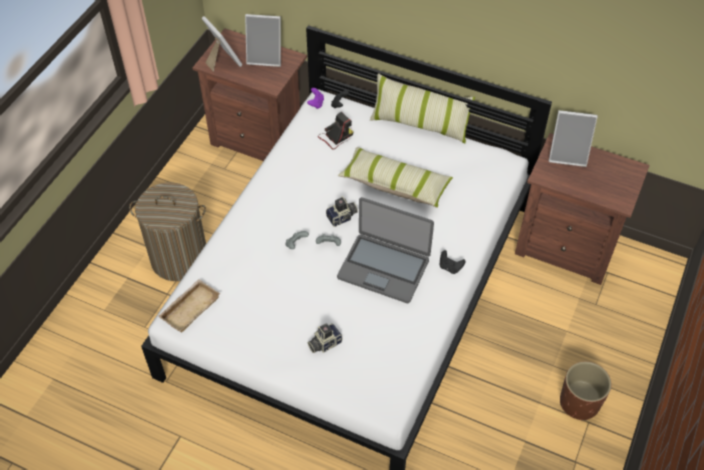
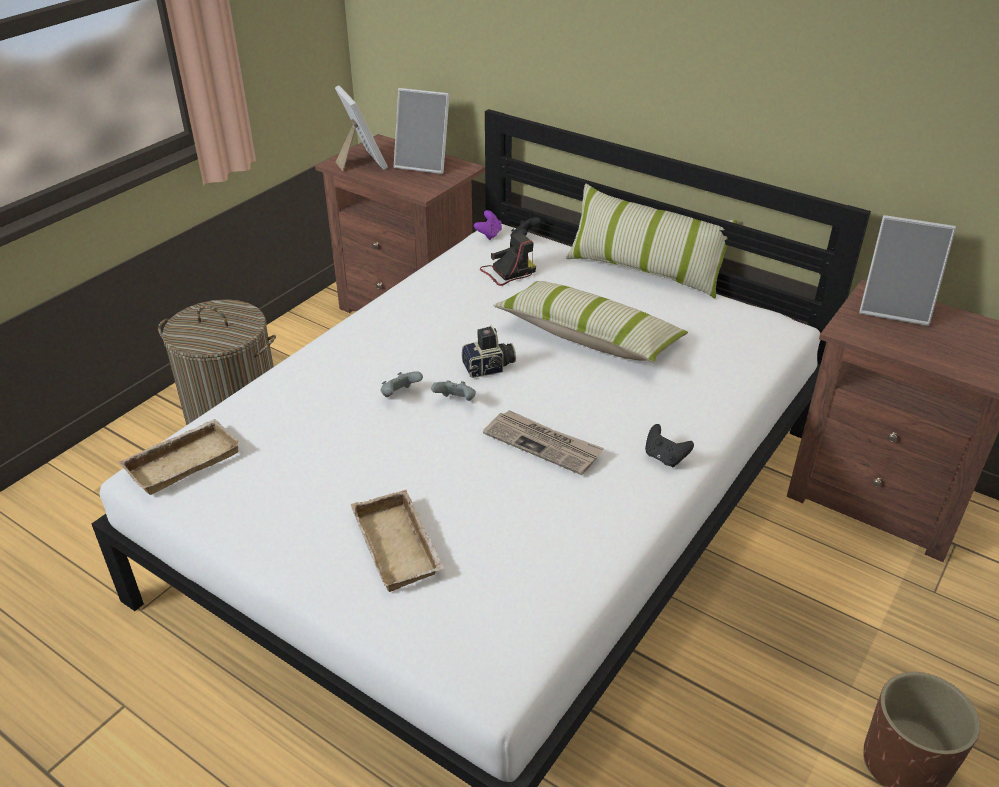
camera: 10 degrees right, 15 degrees down
(324, 343) = (400, 546): camera -> beige tray
(384, 268) = (543, 444): laptop -> newspaper

